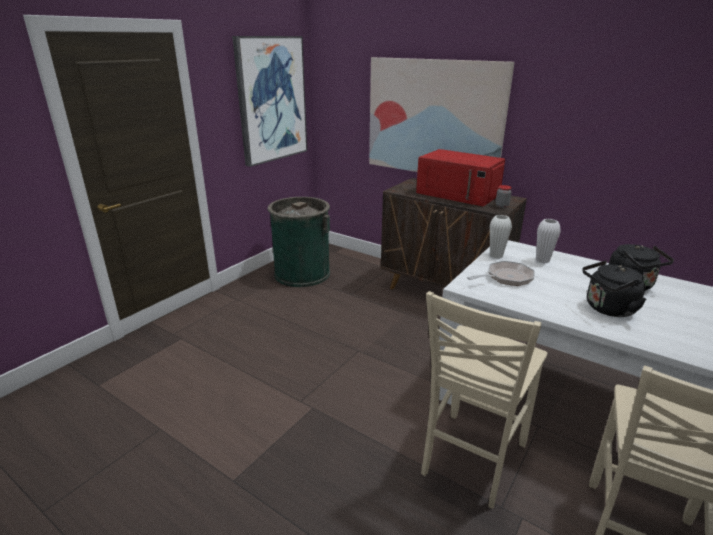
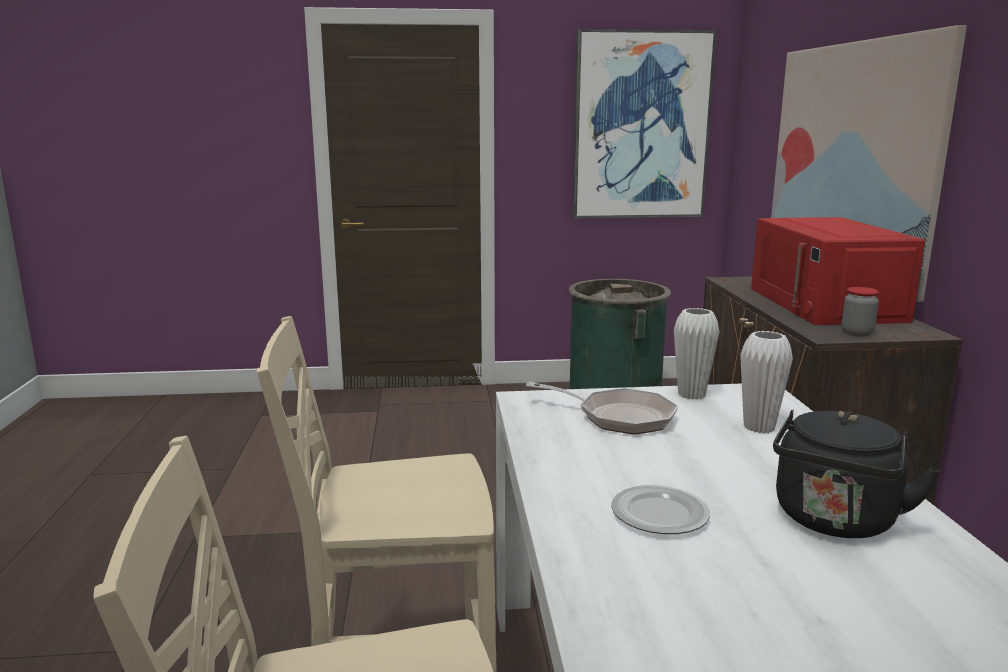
camera: 50 degrees right, 10 degrees down
(607, 309) = (659, 514): black kettle -> plate

